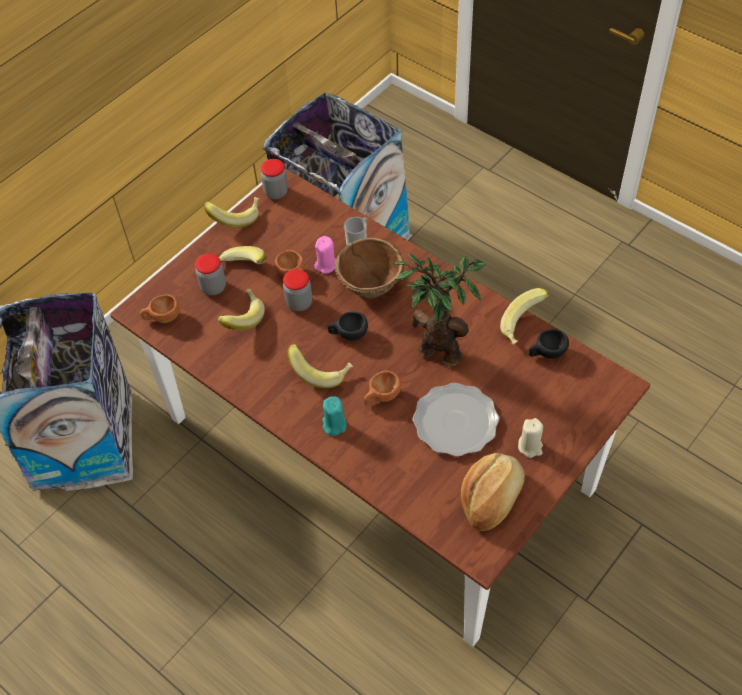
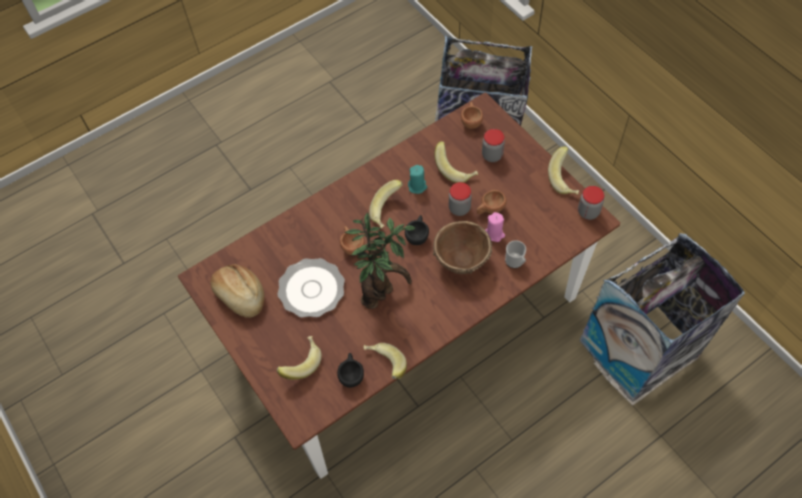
camera: 105 degrees right, 5 degrees up
(240, 269) = (506, 175): banana -> banana (300, 362)
(334, 425) = (338, 211): turquoise candle -> turquoise candle (417, 186)
(530, 446) = (270, 334): beige candle -> none

